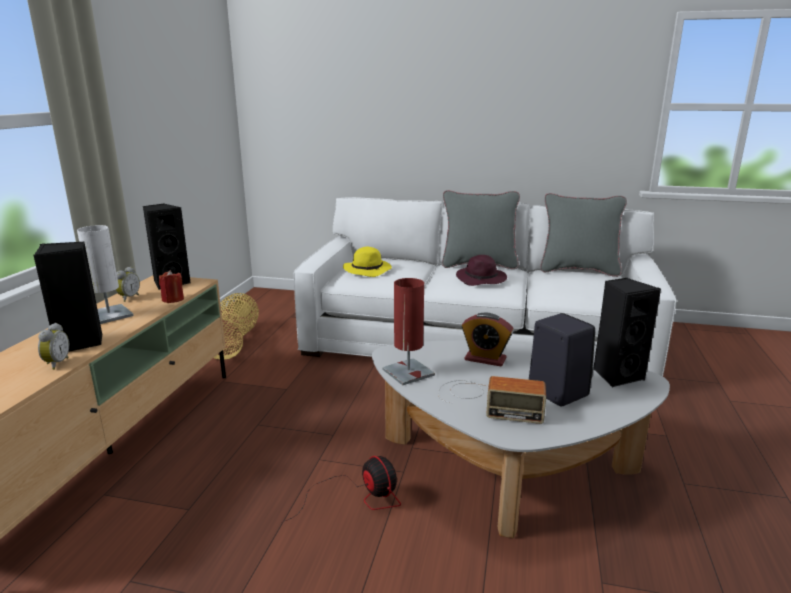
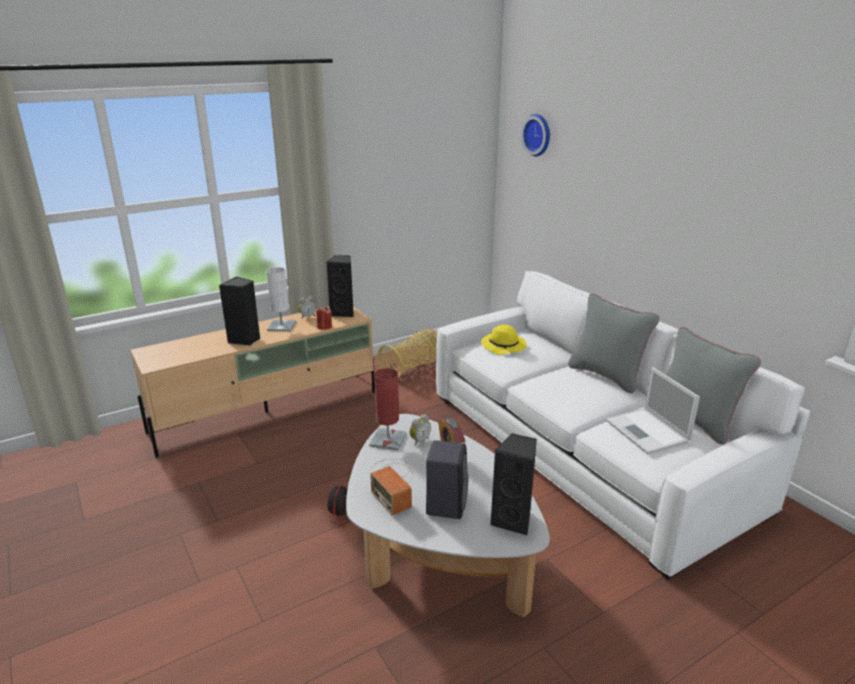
camera: 45 degrees right, 5 degrees up
(56, 364) = (219, 349): alarm clock -> alarm clock (419, 440)
(297, 61) = (538, 135): none -> wall clock
(481, 279) = (575, 391): purple hat -> none
(573, 285) = (648, 432): none -> laptop

